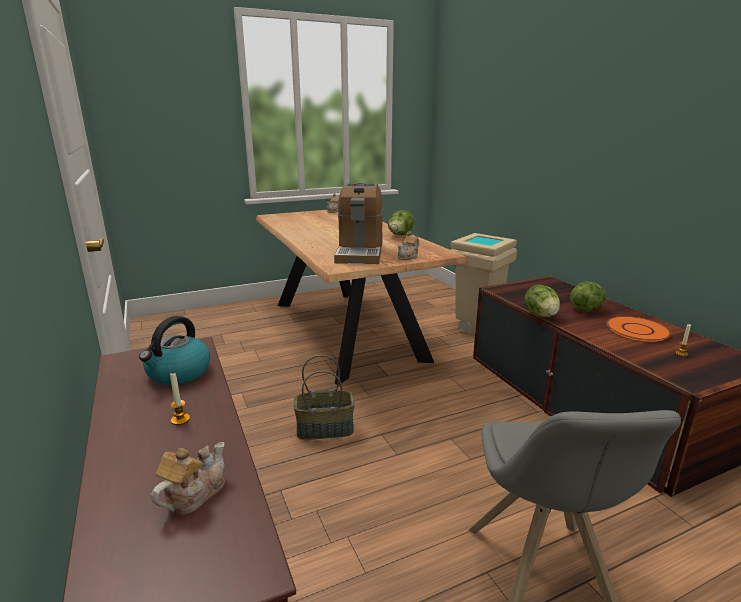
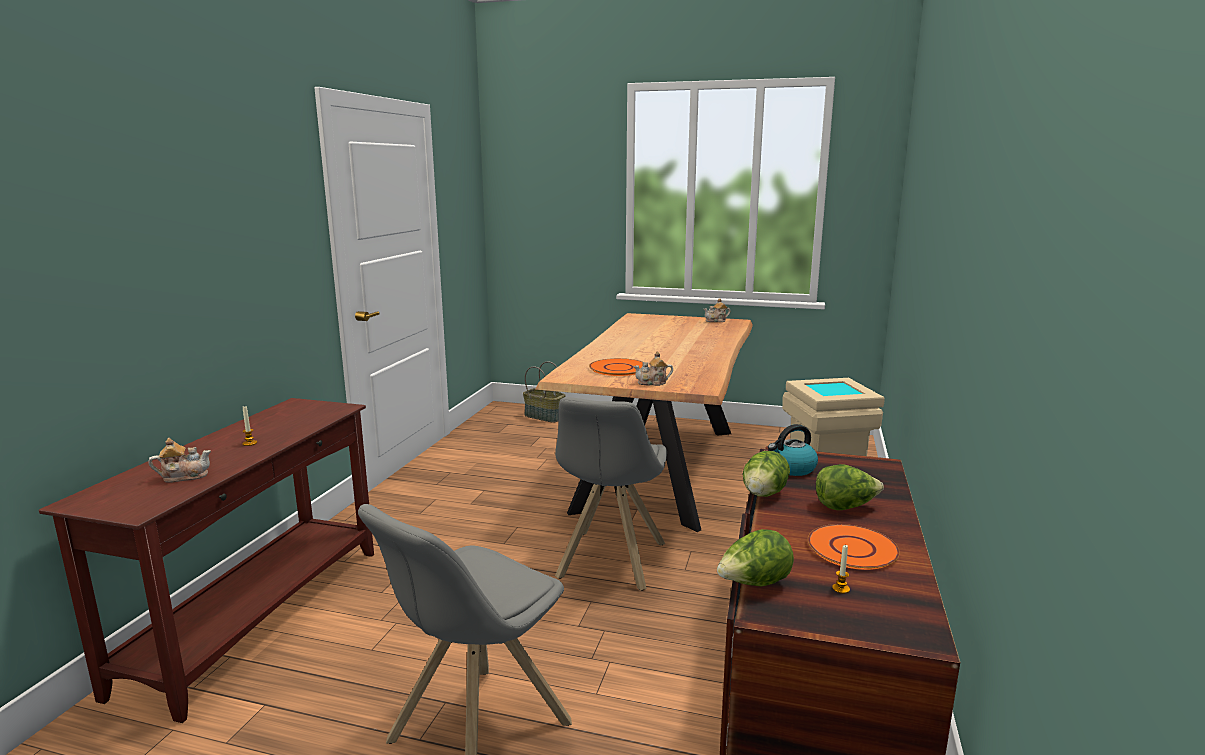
camera: 40 degrees right, 5 degrees down
(178, 373) = (301, 420): kettle -> kettle (791, 468)
(325, 428) = (500, 544): basket -> basket (545, 416)
(360, 253) = (618, 368): coffee machine -> orange plate
(400, 236) = (710, 360): lettuce -> lettuce (754, 584)
(416, 404) = (610, 560): none -> grey chair

